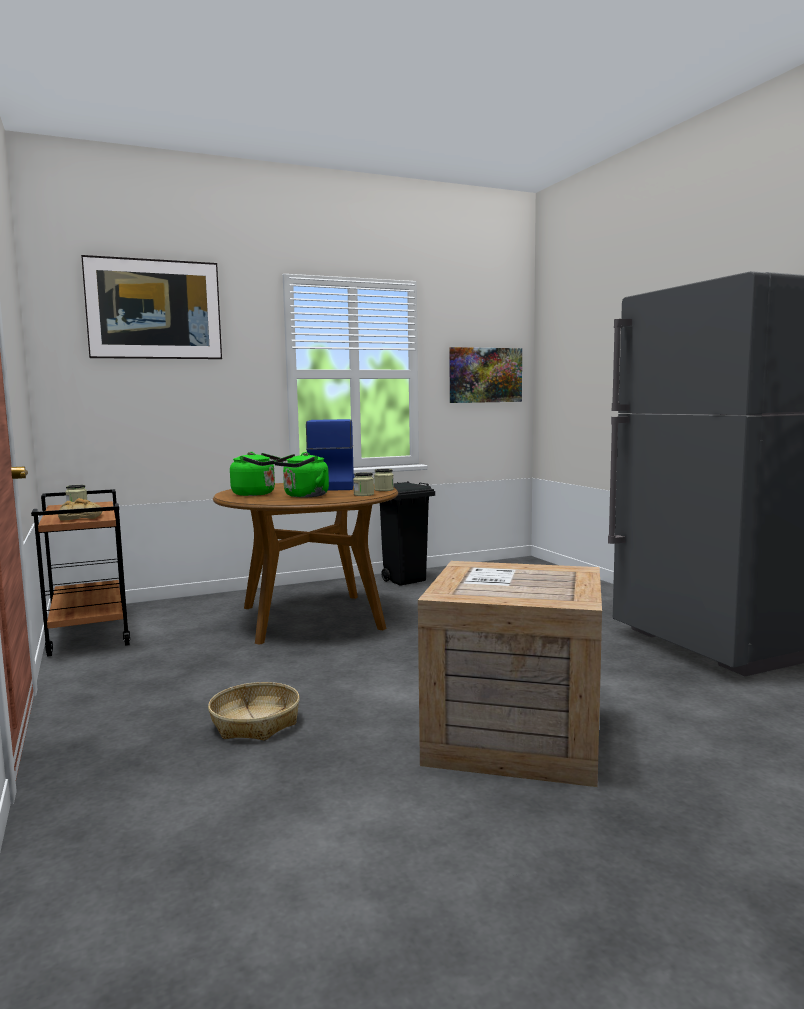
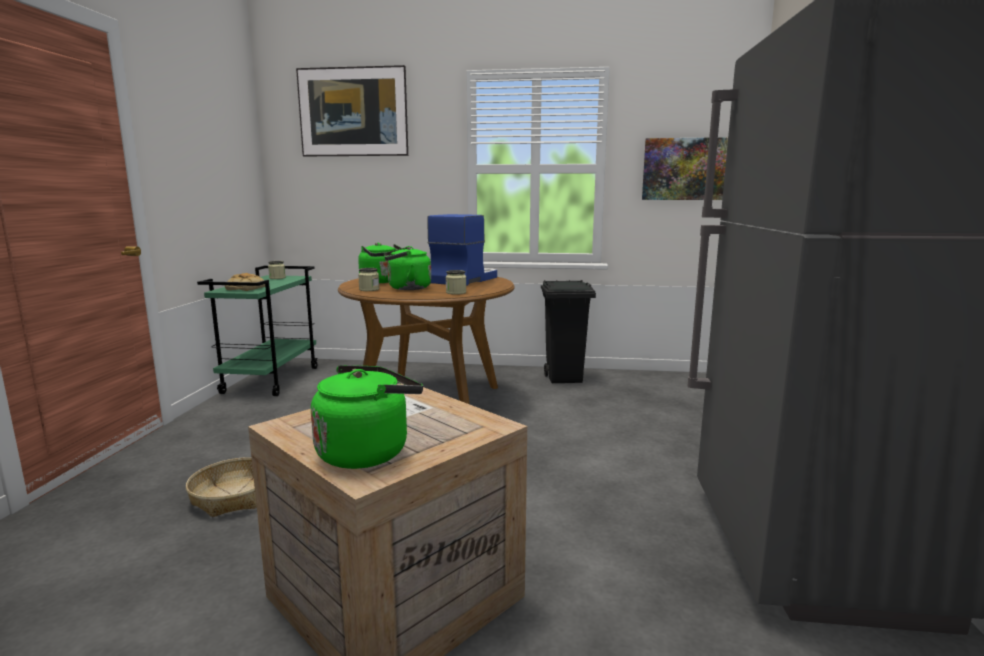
camera: 30 degrees right, 5 degrees up
(88, 633) = (271, 380): brown cart -> green cart
(384, 490) = (490, 289): jar -> jar (369, 289)
(544, 593) = (367, 451): none -> green kettle

